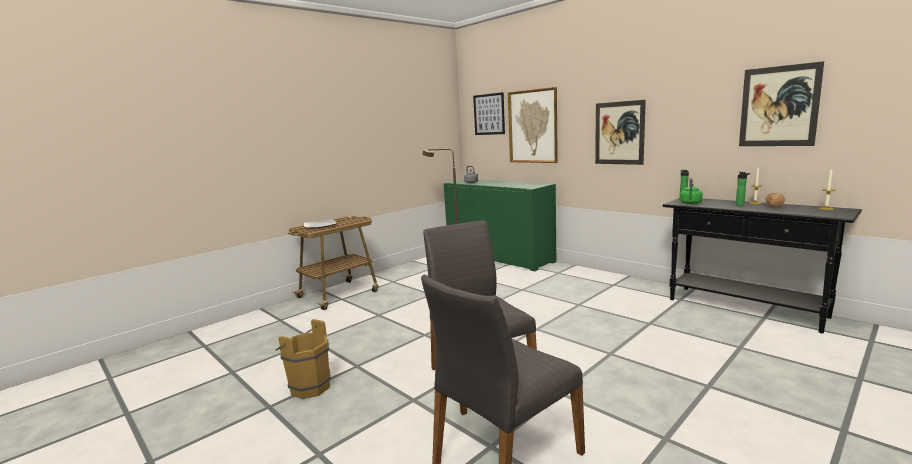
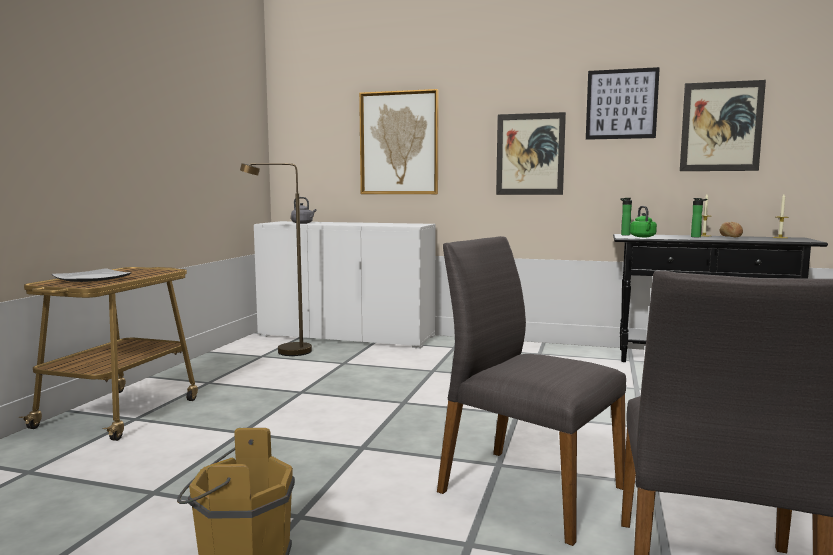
camera: 30 degrees left, 5 degrees down
(489, 114) = (323, 123): picture -> picture (621, 104)
(499, 257) = (346, 336): green cabinet -> white cabinet

